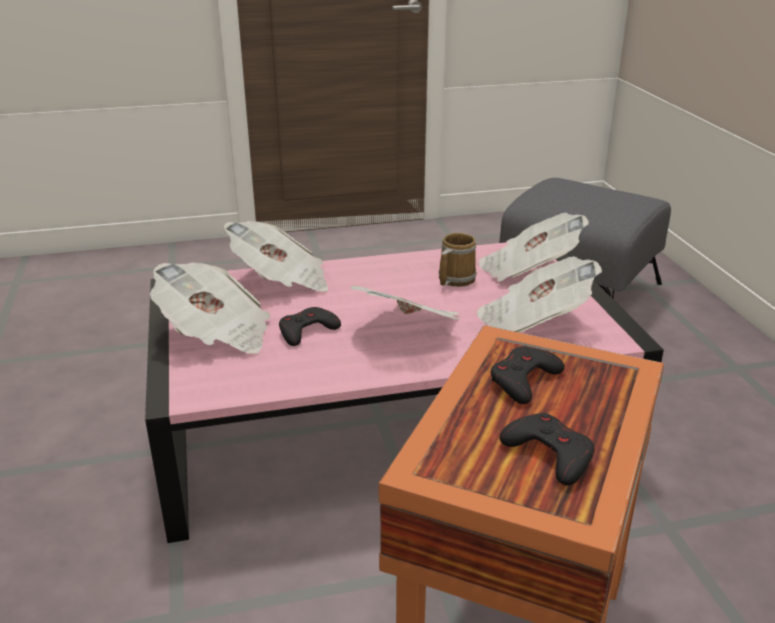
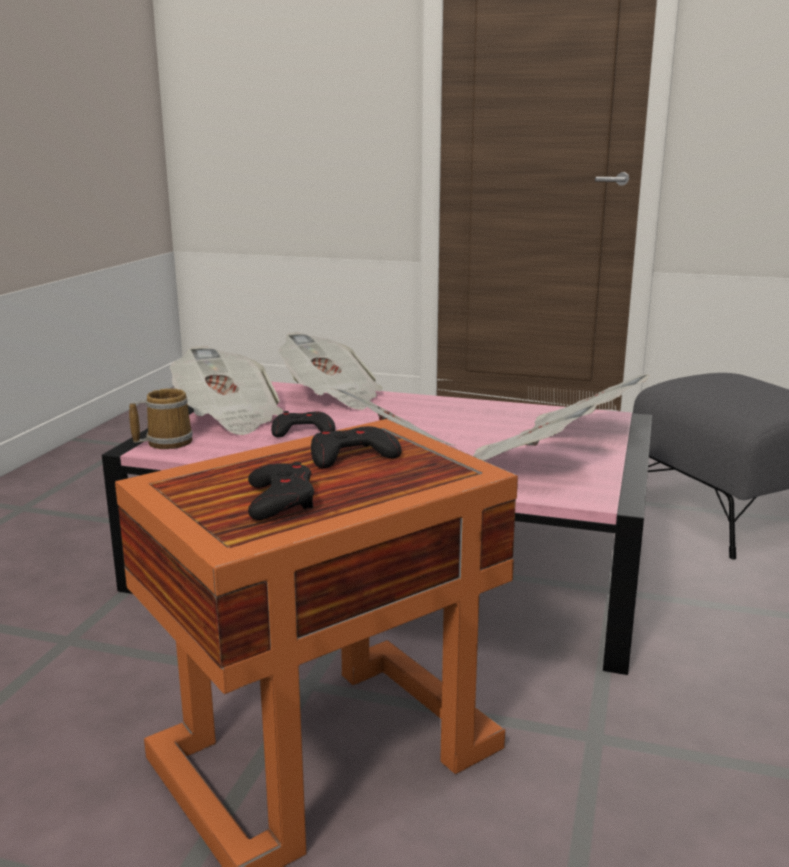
camera: 30 degrees right, 10 degrees down
(454, 279) = (493, 424): mug -> mug (166, 442)

